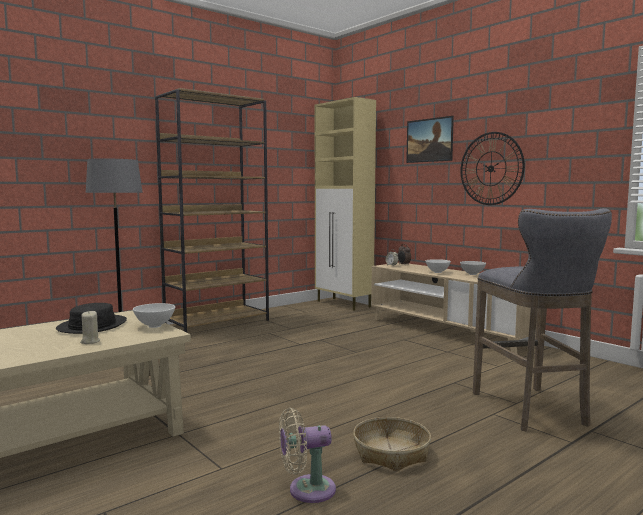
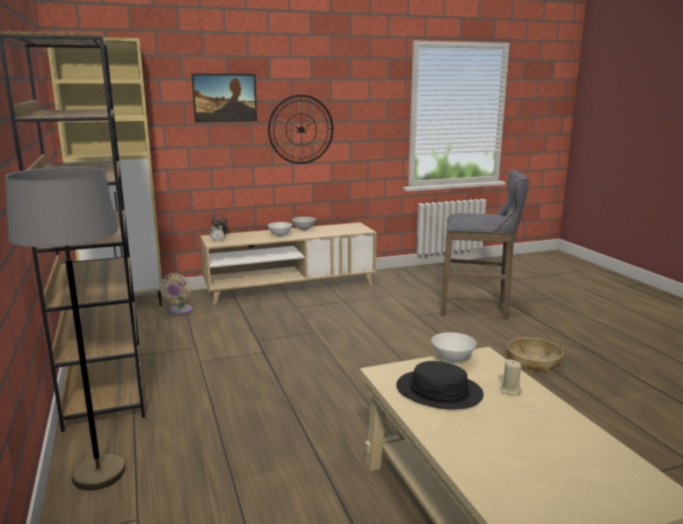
camera: 70 degrees left, 10 degrees up
(307, 490) = (585, 397): beige fan -> beige fan (180, 311)

